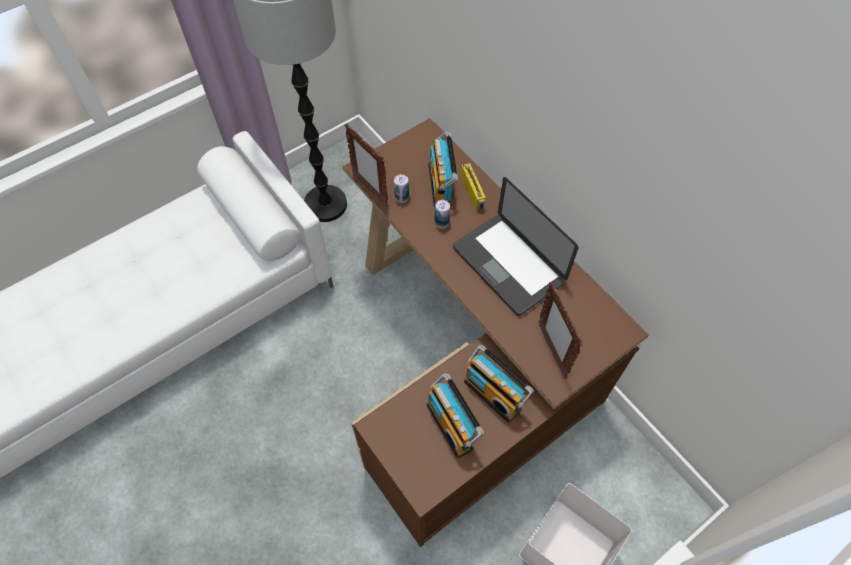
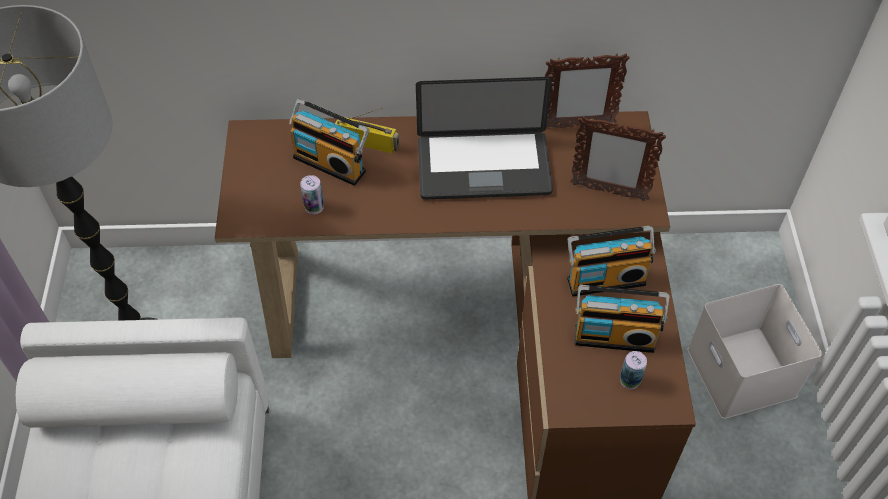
camera: 55 degrees left, 5 degrees down
(370, 189) = (274, 230): picture frame -> picture frame (577, 125)
(441, 222) = (381, 191): can -> can (630, 380)

